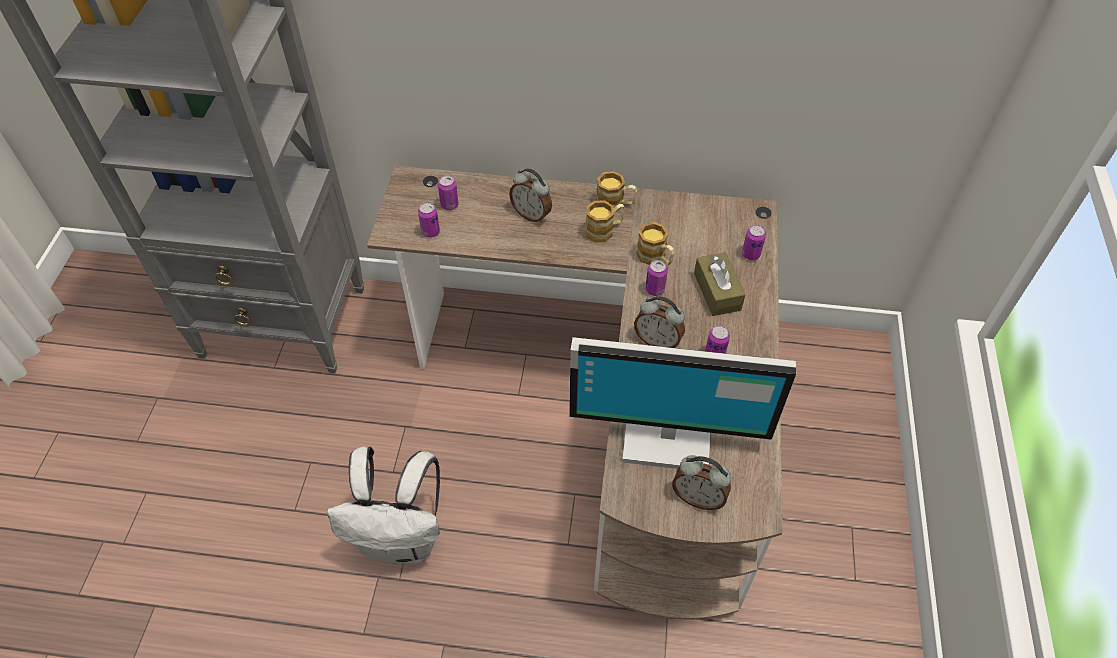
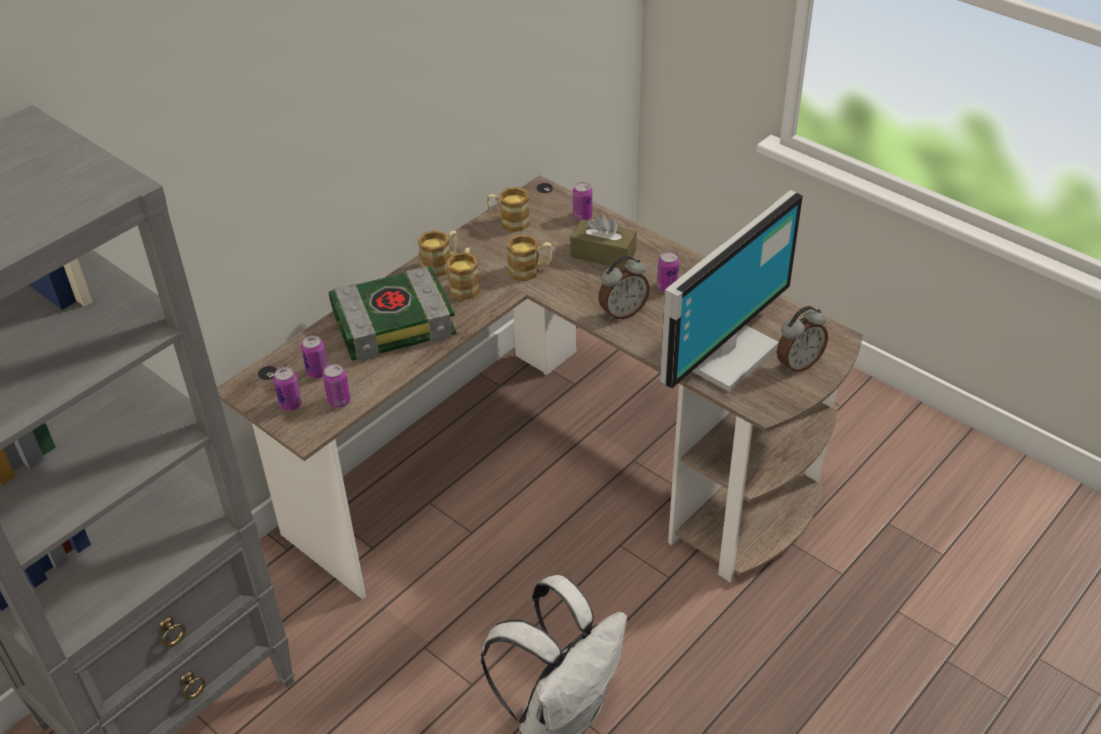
camera: 55 degrees left, 10 degrees down
(532, 214) = (394, 322): alarm clock -> book
(654, 289) = (565, 287): can -> can (290, 404)
(700, 214) = (508, 222): none -> mug

